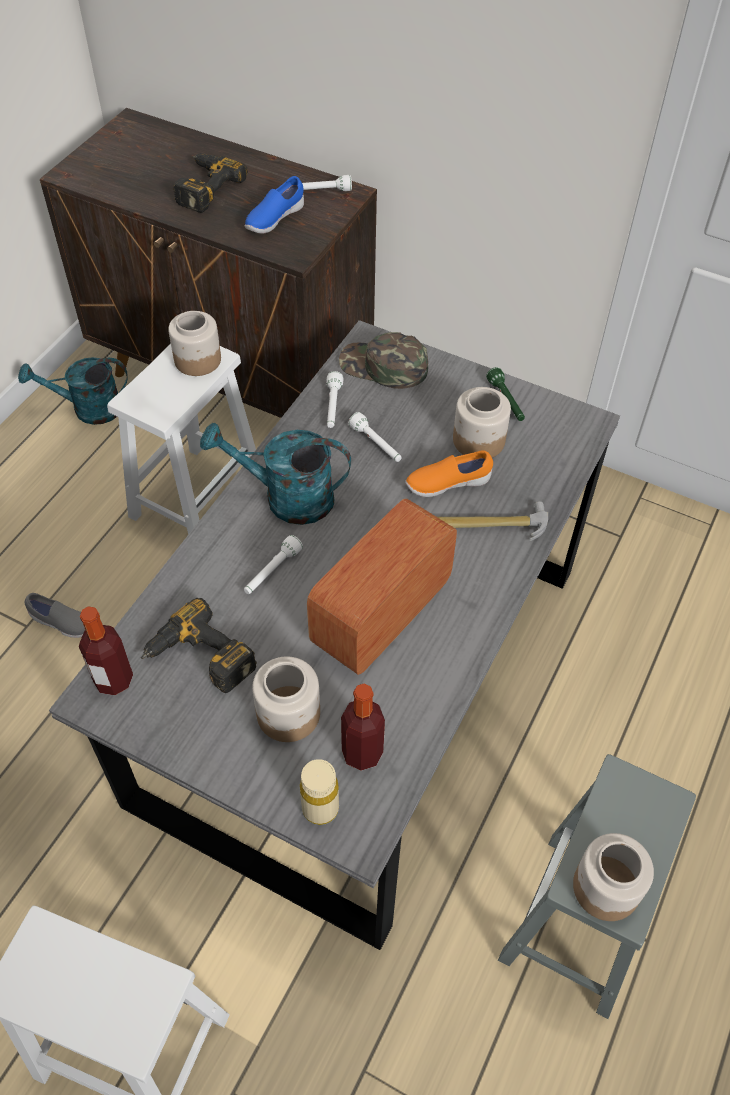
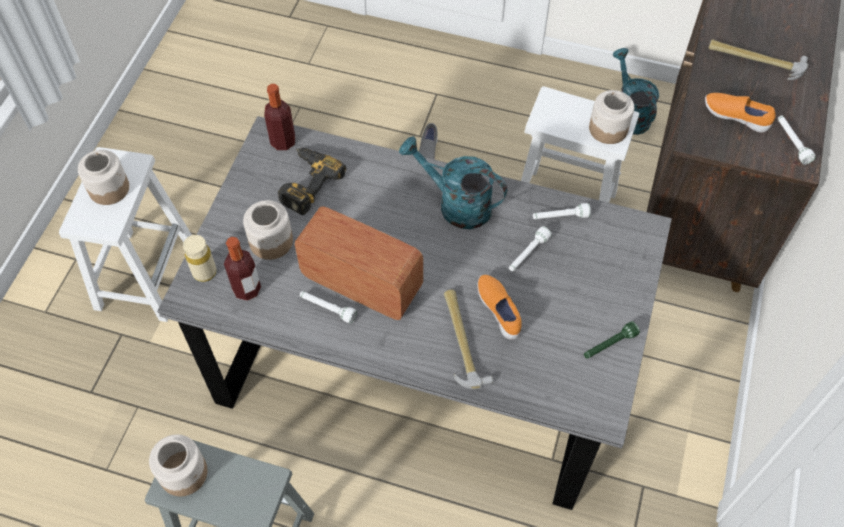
camera: 80 degrees right, 5 degrees up
(203, 187) = (756, 60): power drill -> hammer
(272, 571) = (385, 209): white flashlight -> white flashlight (327, 309)
(274, 219) = (735, 117): blue shoe -> orange shoe
(286, 498) = (456, 204): turquoise watering can -> turquoise watering can turned 60 degrees counterclockwise
(383, 367) = (619, 245): green cap -> none
(478, 440) = (555, 327): jar -> jar (109, 188)

